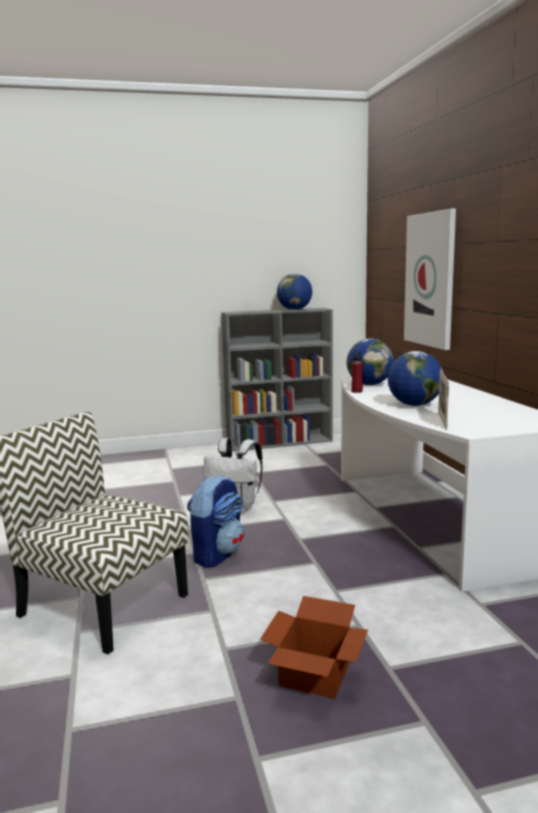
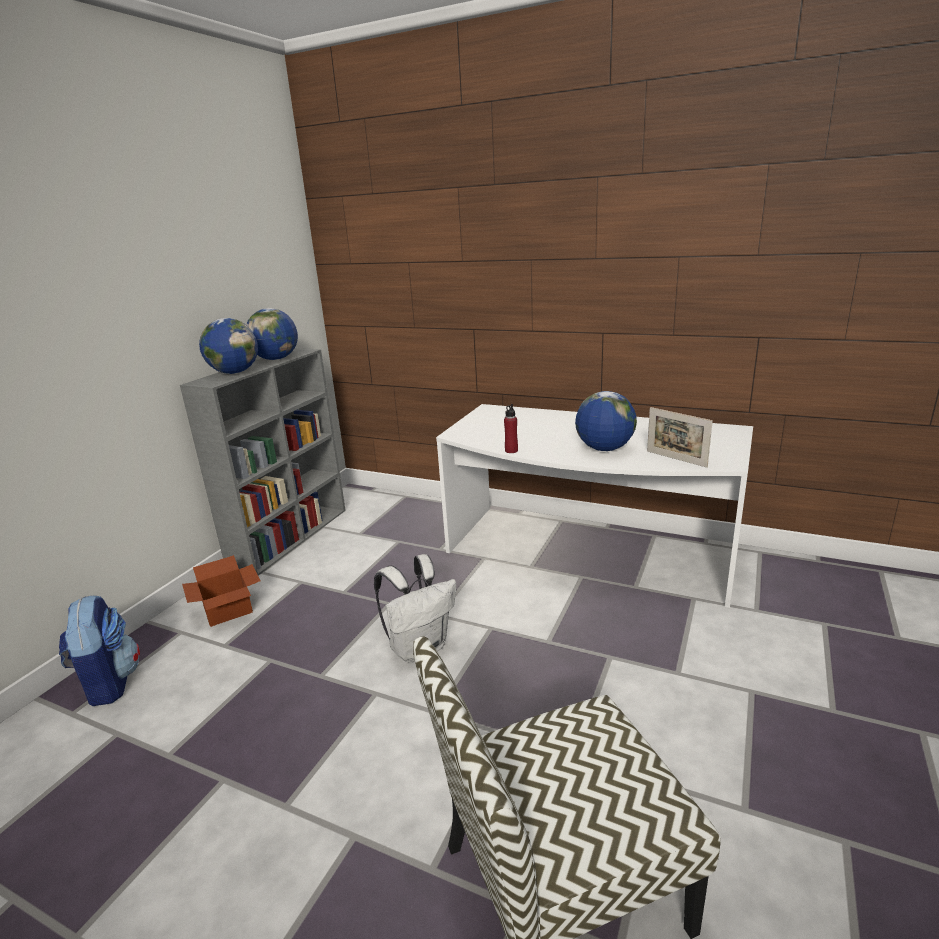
camera: 50 degrees left, 10 degrees up
(217, 554) = (523, 716): backpack -> backpack (109, 683)
(313, 675) = (826, 765): cardboard box -> cardboard box (227, 610)
(369, 384) = (492, 437): globe -> globe (234, 373)
(431, 280) = (476, 300): picture -> none

